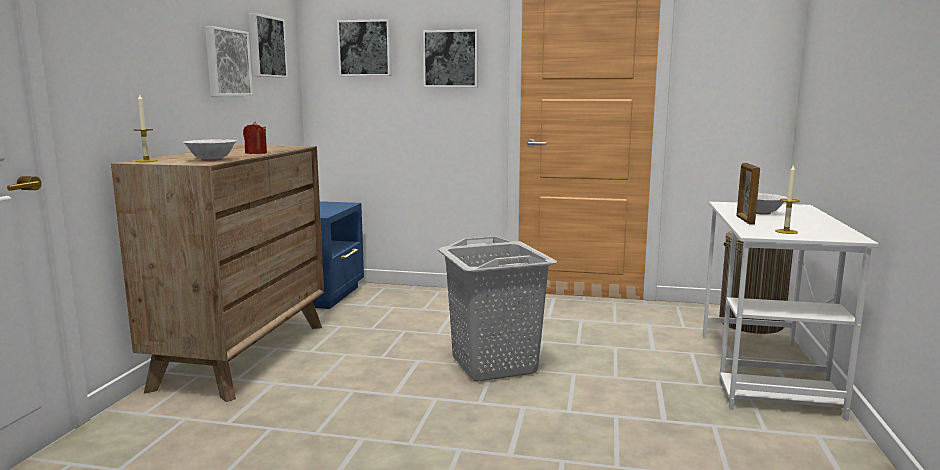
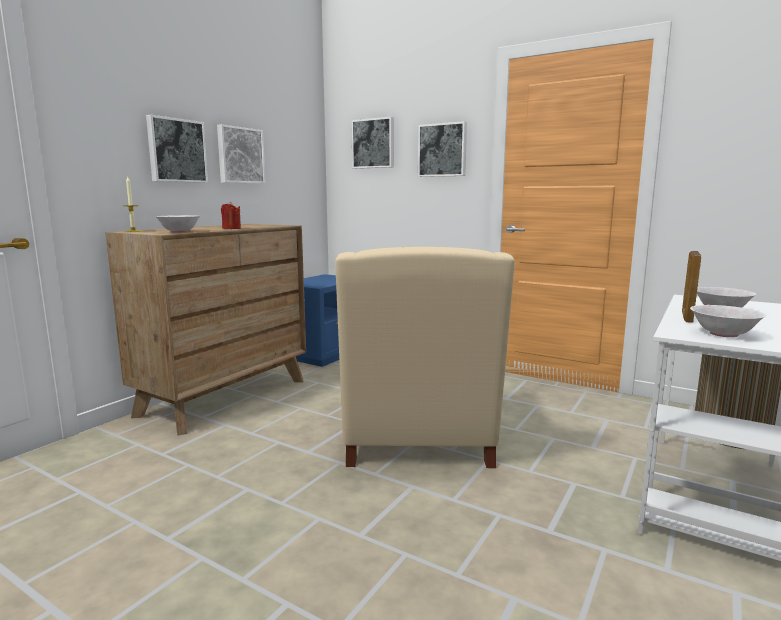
camera: 20 degrees right, 0 degrees up
(266, 47) = (285, 143): picture -> picture (176, 150)
(494, 365) = (417, 438): grey laundry basket -> beige armchair
(786, 231) = (724, 334): candle -> white bowl

